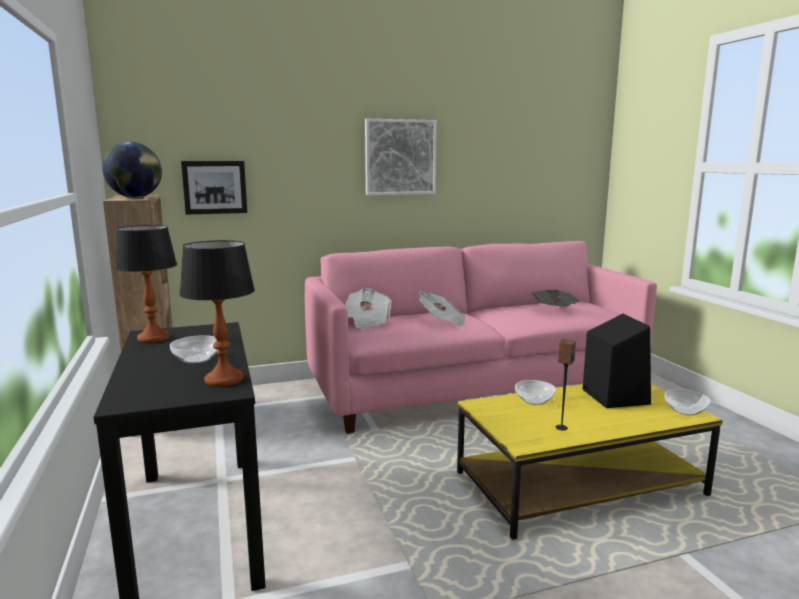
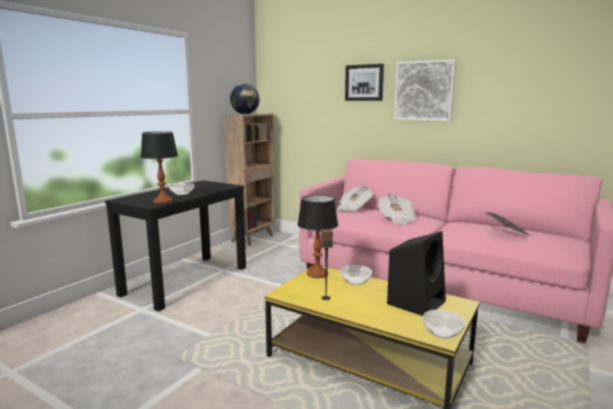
camera: 50 degrees right, 0 degrees up
(153, 338) = (198, 184): table lamp -> table lamp (317, 273)
(215, 187) = (304, 110): picture -> picture (364, 82)

